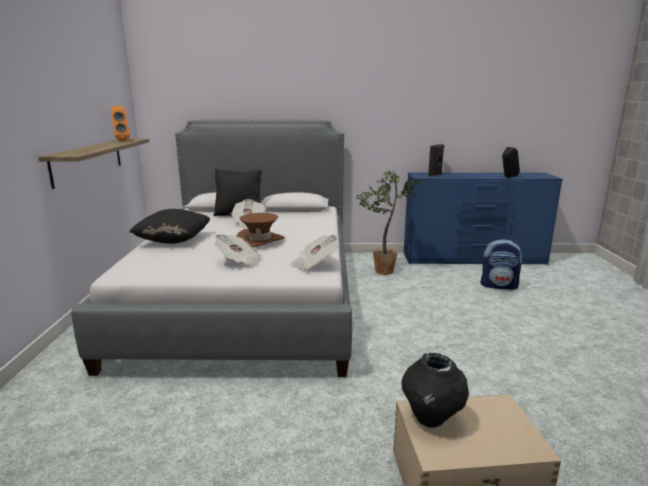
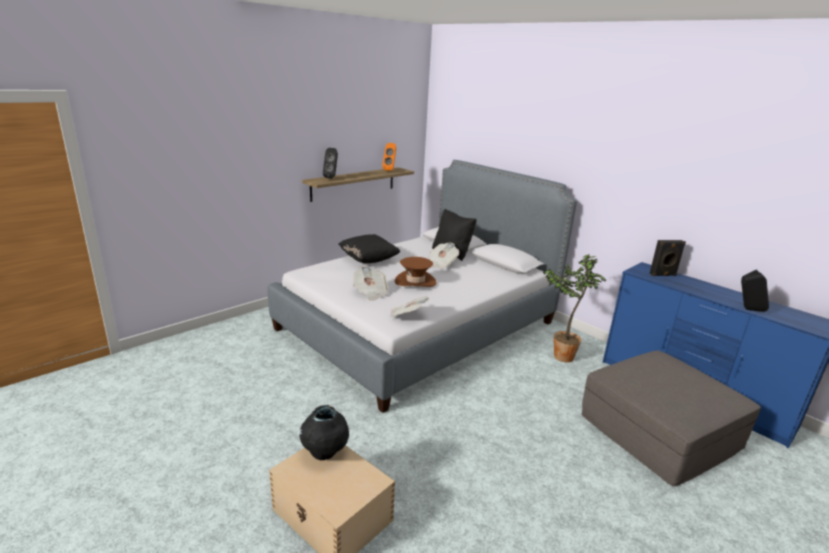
camera: 45 degrees right, 5 degrees up
(74, 151) = (332, 177): none -> black speaker
(499, 285) = (659, 431): backpack -> grey ottoman

